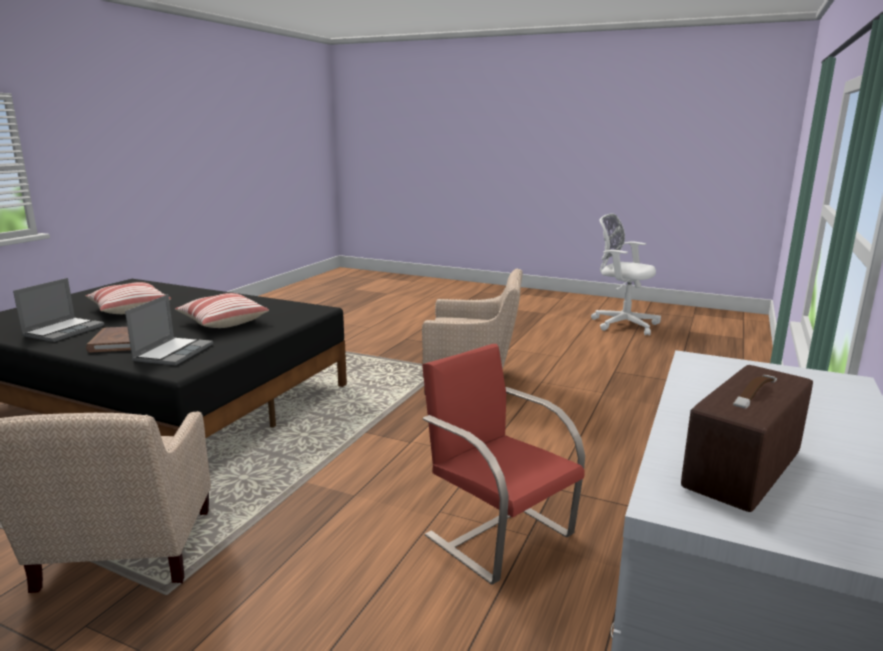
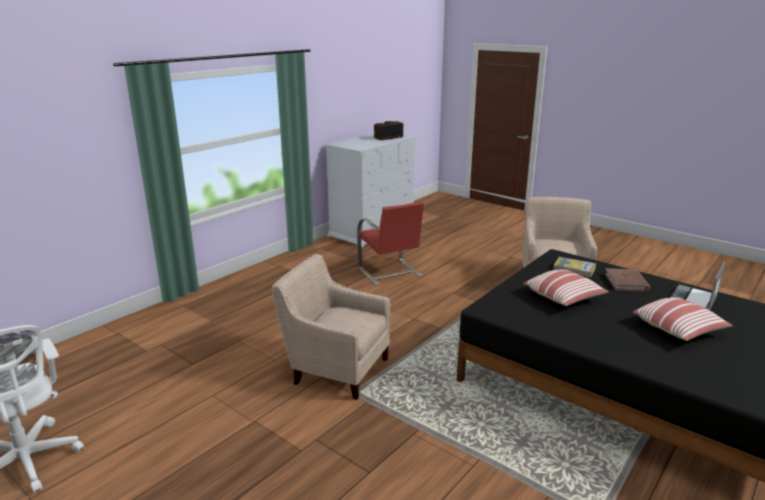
camera: 165 degrees left, 5 degrees up
(173, 352) = (574, 268): laptop -> book

